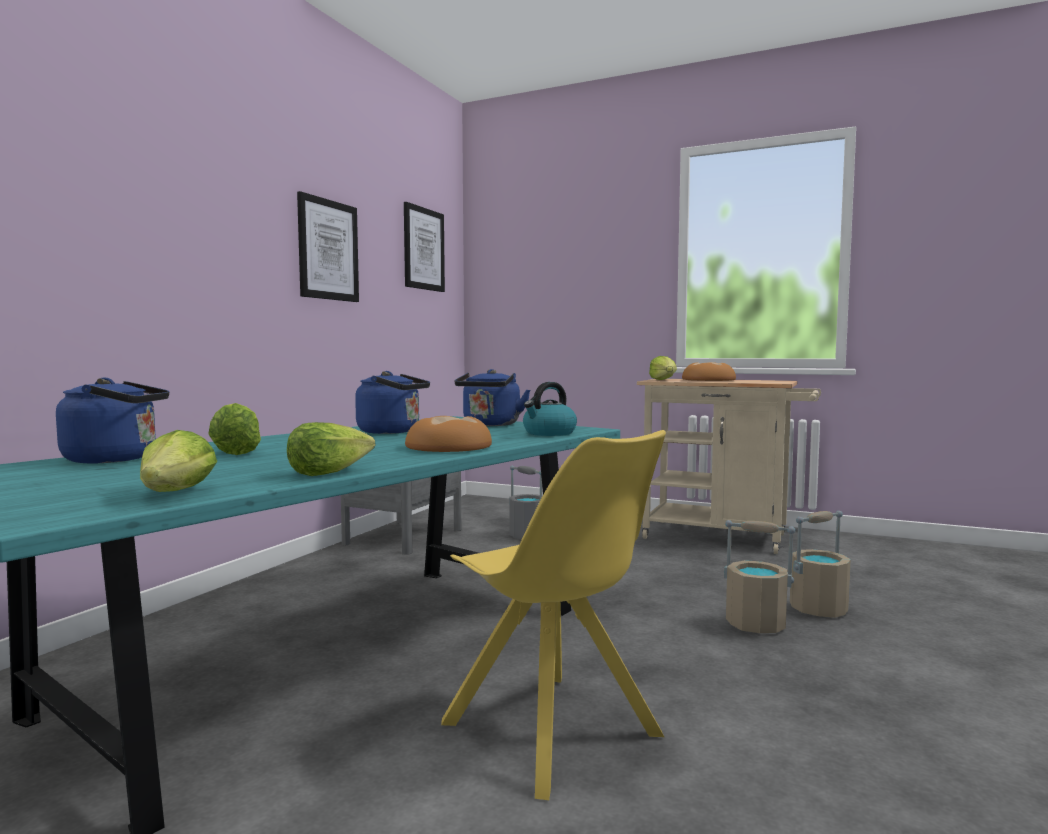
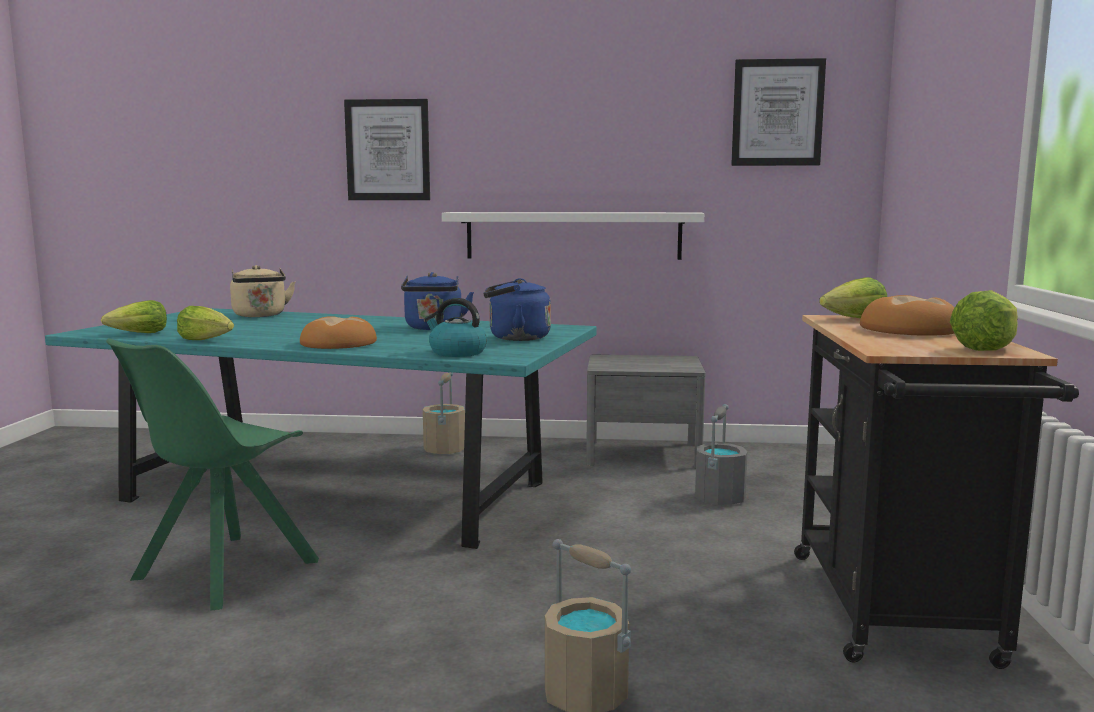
camera: 70 degrees right, 5 degrees up
(117, 459) = (260, 315): blue kettle -> beige kettle
(236, 452) = (293, 322): lettuce -> lettuce (985, 348)
(317, 342) = (573, 235): none -> white shelf
(328, 250) = (594, 140): picture -> picture (388, 150)
(554, 732) = (222, 572): yellow chair -> green chair
(725, 537) = (896, 615): beige cart -> black cart
(756, 624) = (495, 647): beige bucket -> beige bucket (444, 449)

